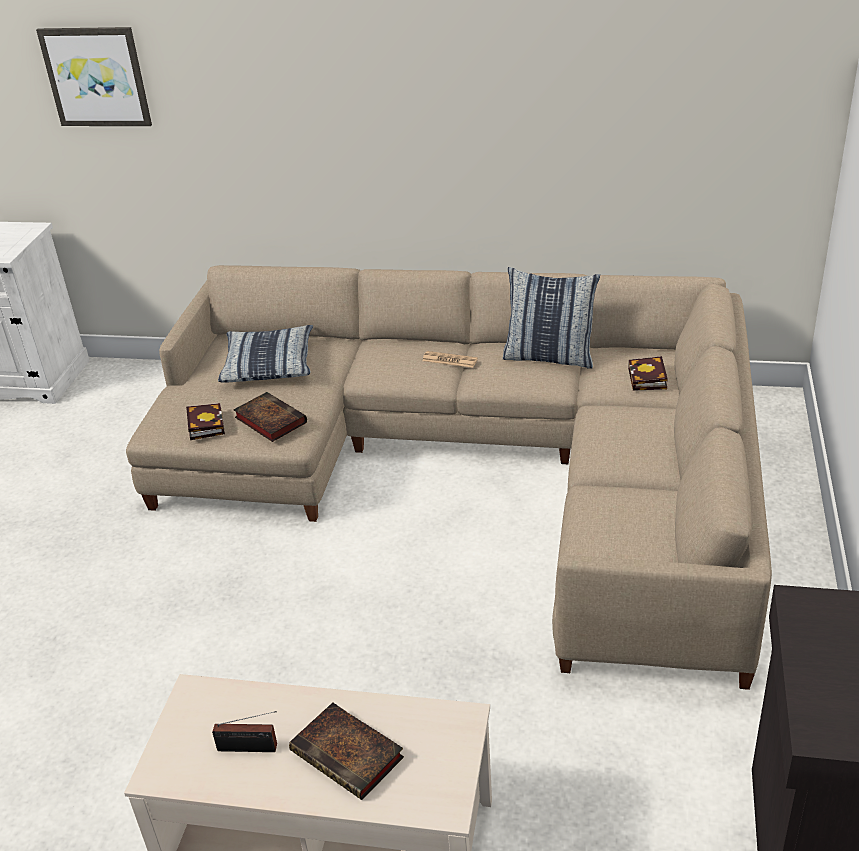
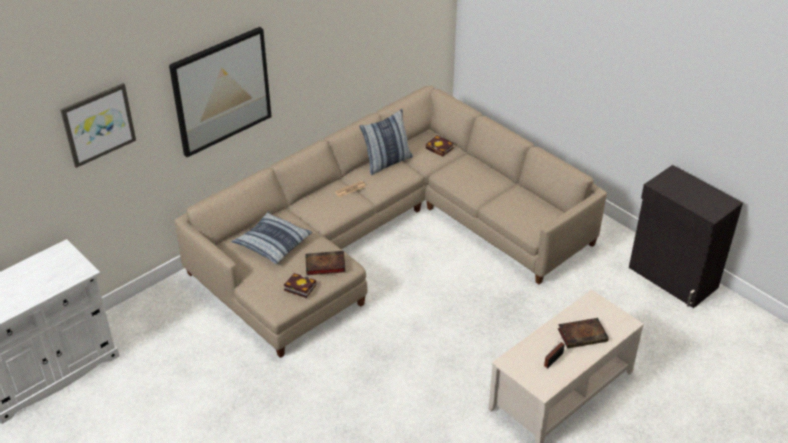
camera: 55 degrees left, 5 degrees up
(298, 111) = (221, 91): none -> picture

